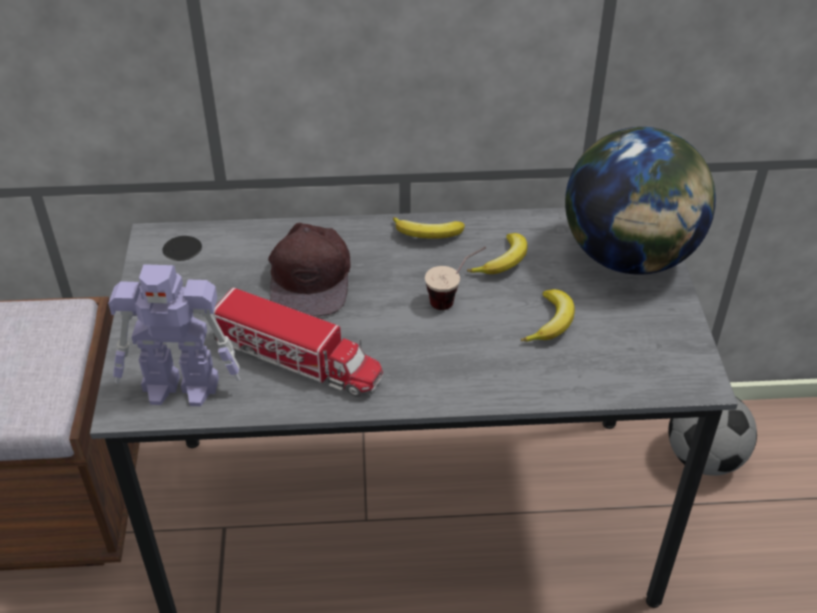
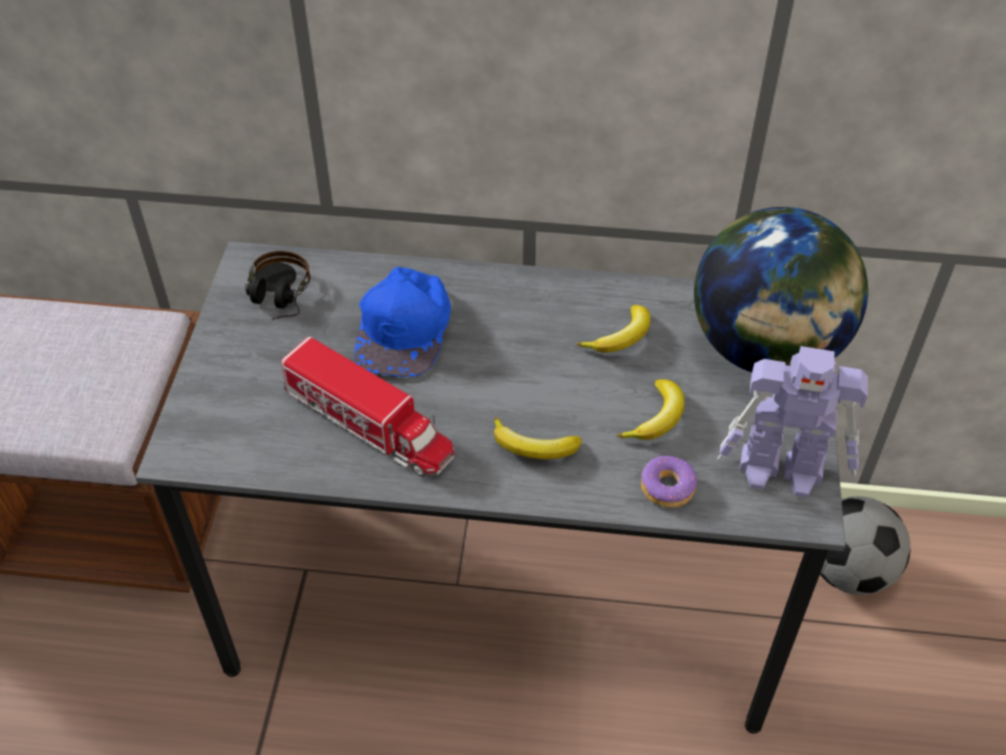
camera: 10 degrees right, 5 degrees up
(183, 386) = (241, 438): toy robot -> toy robot (783, 471)
(189, 268) = (277, 301): none -> headphones
(311, 277) = (405, 328): brown cap -> blue cap
(427, 234) = (544, 294): banana -> banana (533, 447)
(454, 298) = (555, 375): cup -> none
(575, 377) = (668, 487): none -> donut

